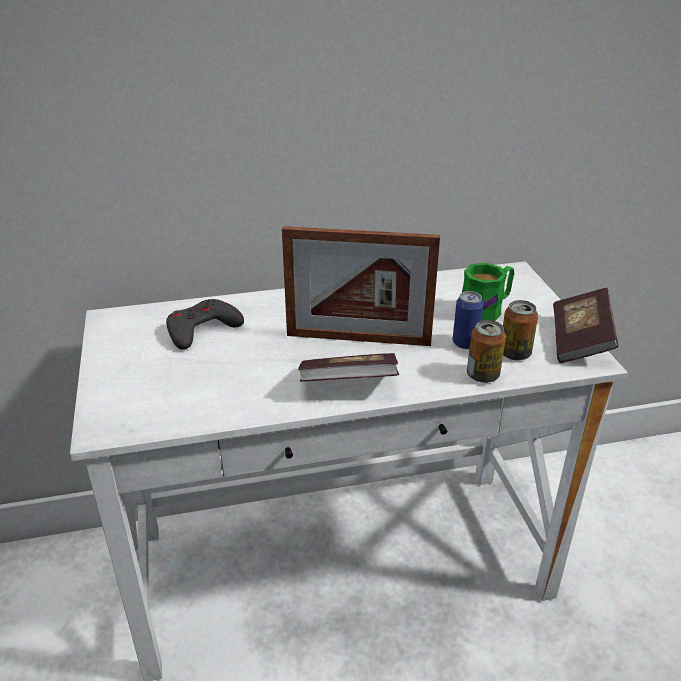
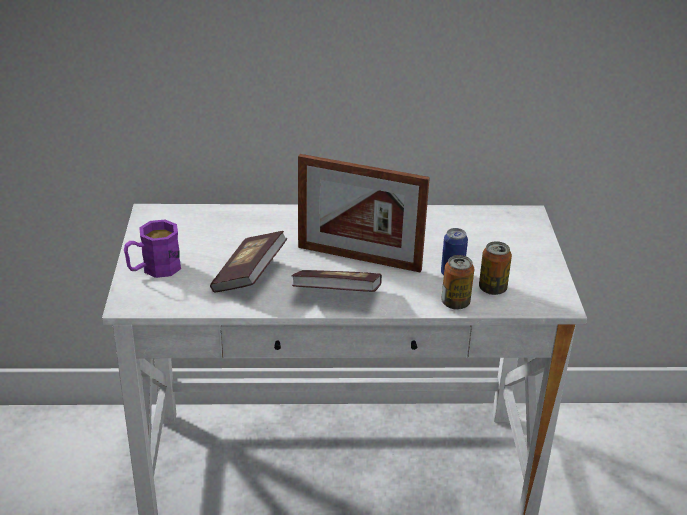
camera: 10 degrees right, 0 degrees up
(125, 383) = (154, 269): none -> purple mug
(202, 329) = (227, 232): grey game controller -> none
(487, 309) = (485, 246): green mug -> none
(580, 341) = (557, 285): book -> book (249, 276)

